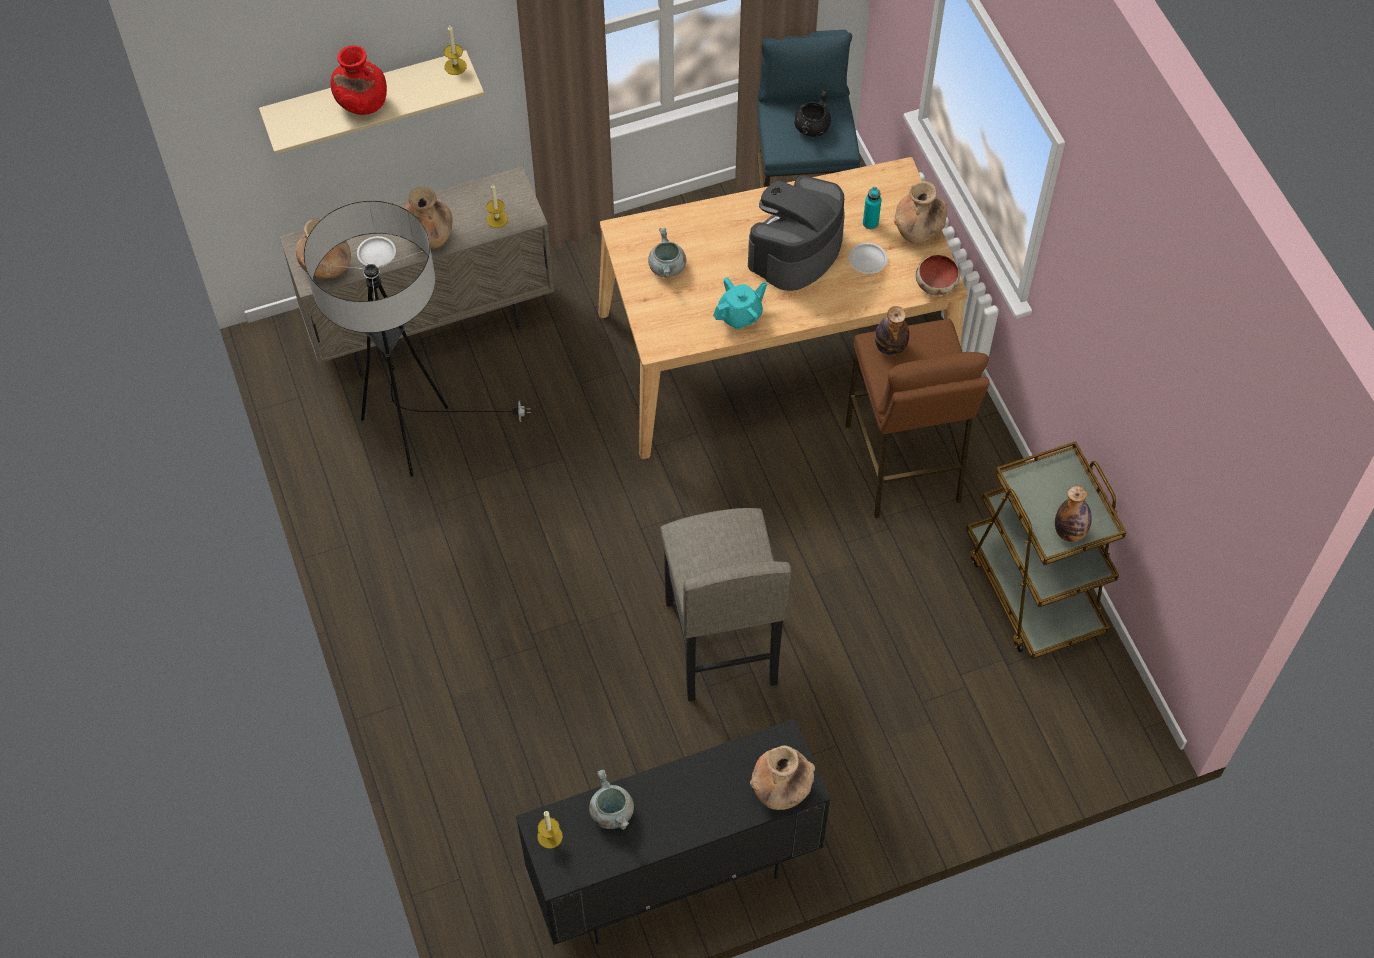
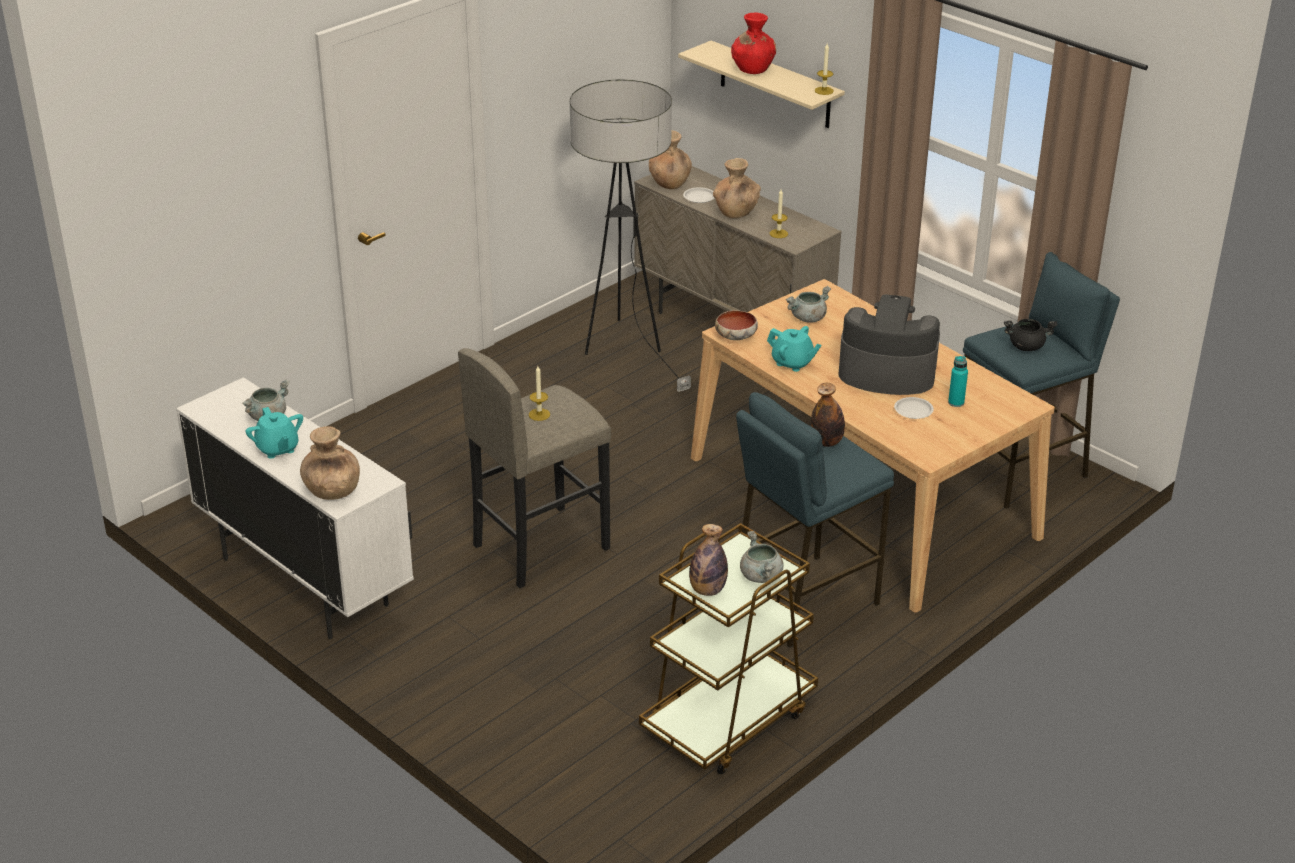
camera: 65 degrees right, 25 degrees down
(550, 836) = (232, 395): candle -> candle (539, 414)
(674, 876) = (304, 582): black cabinet -> white cabinet
(678, 819) = (277, 449): none -> turquoise teapot
(903, 464) = (803, 601): brown stool -> blue stool
(918, 231) = (973, 429): brown vase -> none
(936, 283) = (924, 452): bowl -> bowl (736, 336)
(1067, 484) = (761, 576): none -> grey cooking pot

